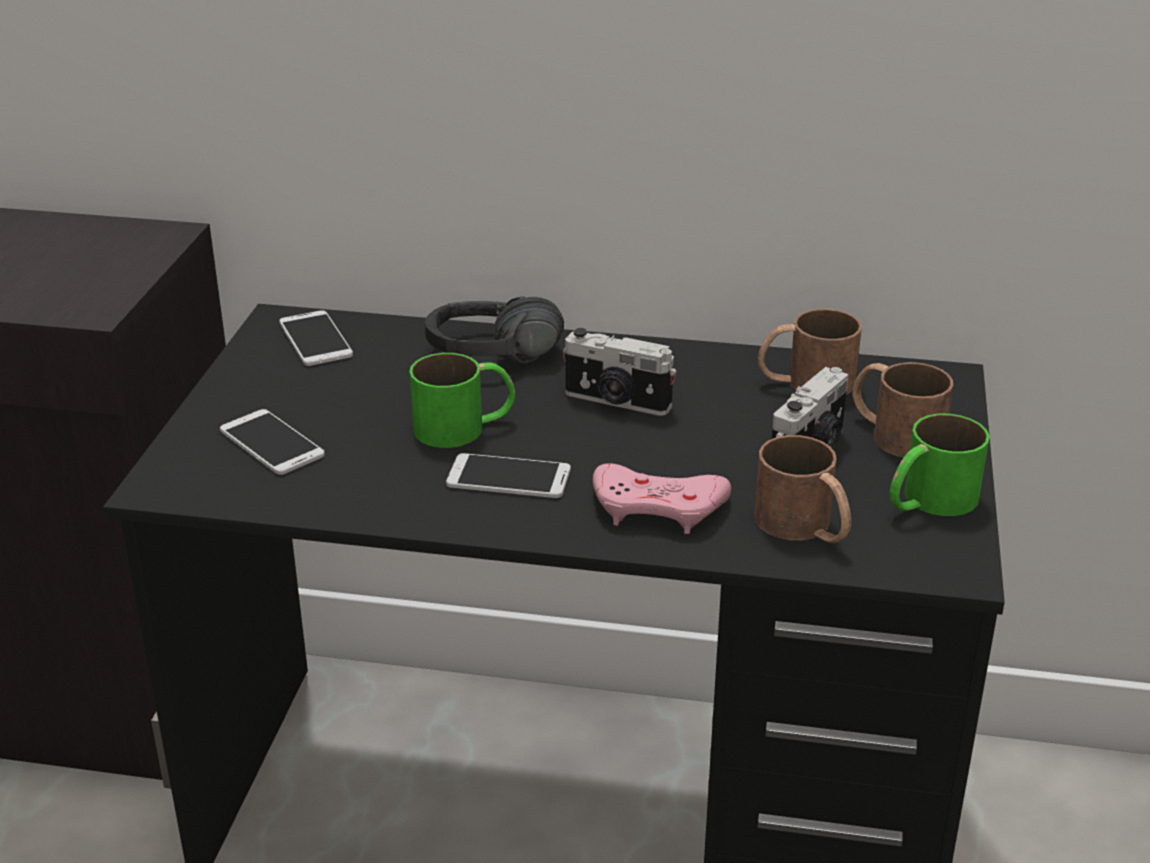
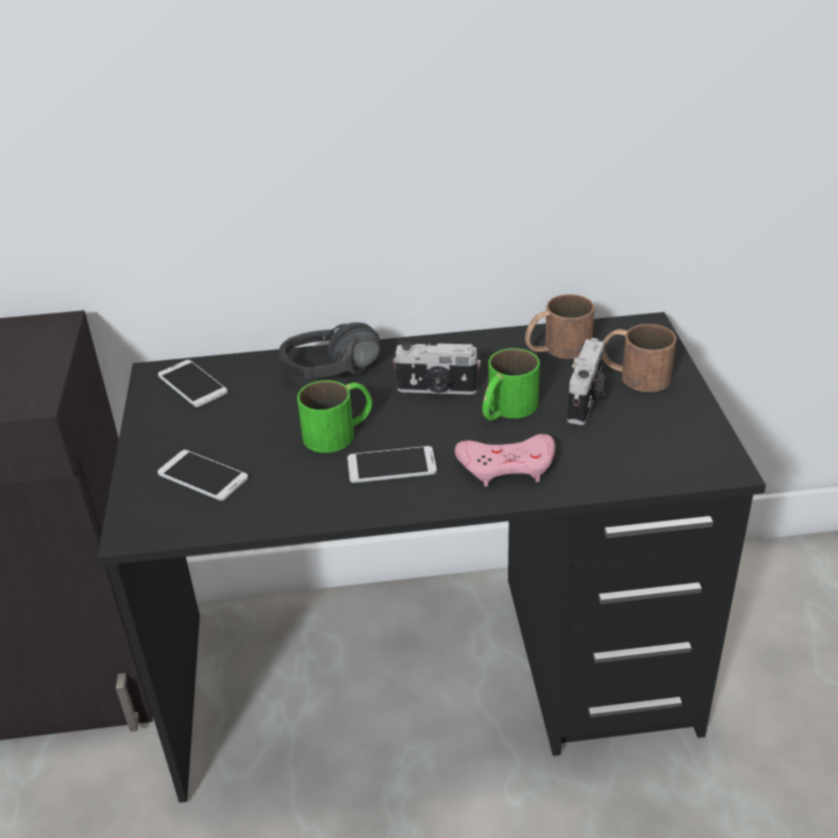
camera: 15 degrees left, 5 degrees up
(805, 527) = (613, 459): brown mug -> none
(928, 501) = (681, 421): green mug -> green mug (506, 409)

